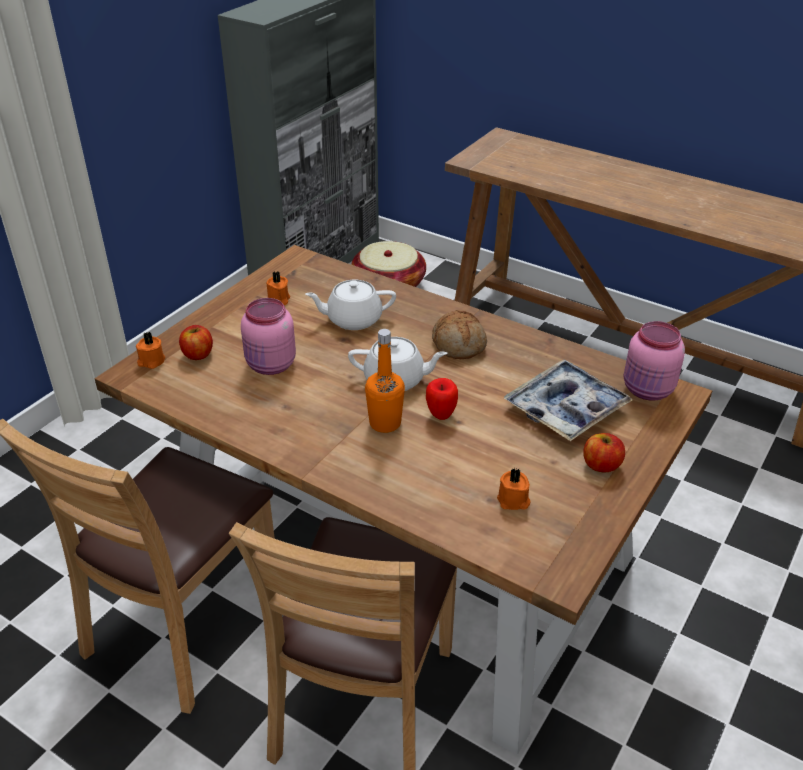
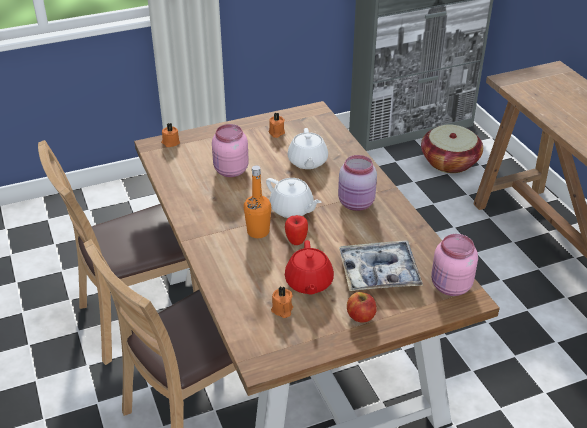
camera: 35 degrees right, 0 degrees up
(198, 354) = (198, 148): apple -> none
(353, 319) = (307, 162): white teapot -> white teapot turned 120 degrees counterclockwise
(459, 344) = (356, 204): bread -> pink jar
(507, 455) = (308, 283): none -> red teapot

